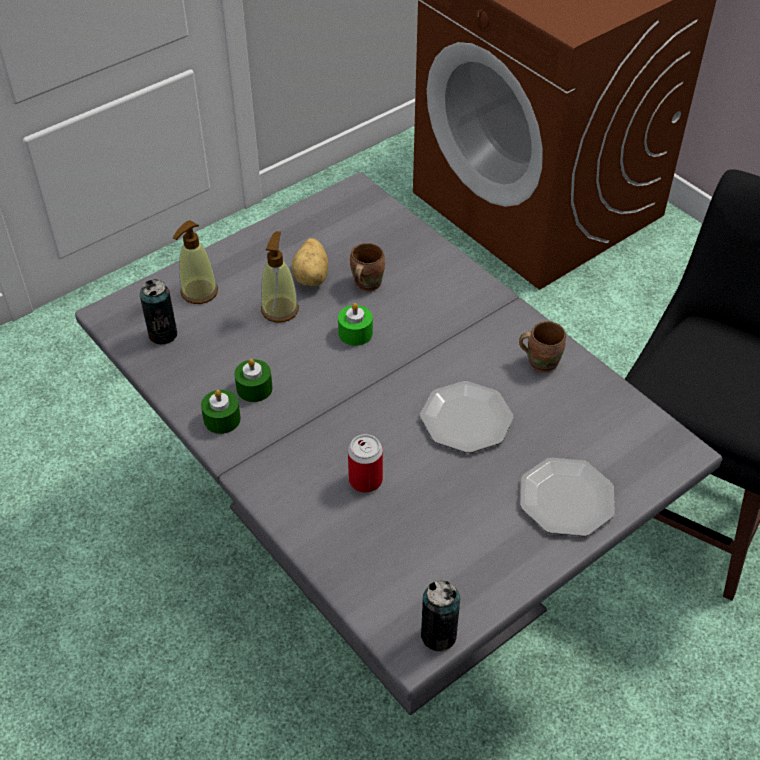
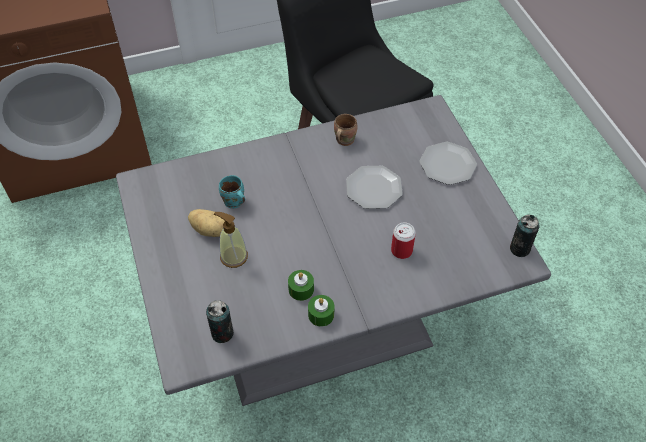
camera: 70 degrees left, 5 degrees up
(199, 292) = (190, 301): soap dispenser -> none
(355, 333) = (277, 221): green candle -> none
(365, 283) = (233, 203): brown mug -> turquoise mug

